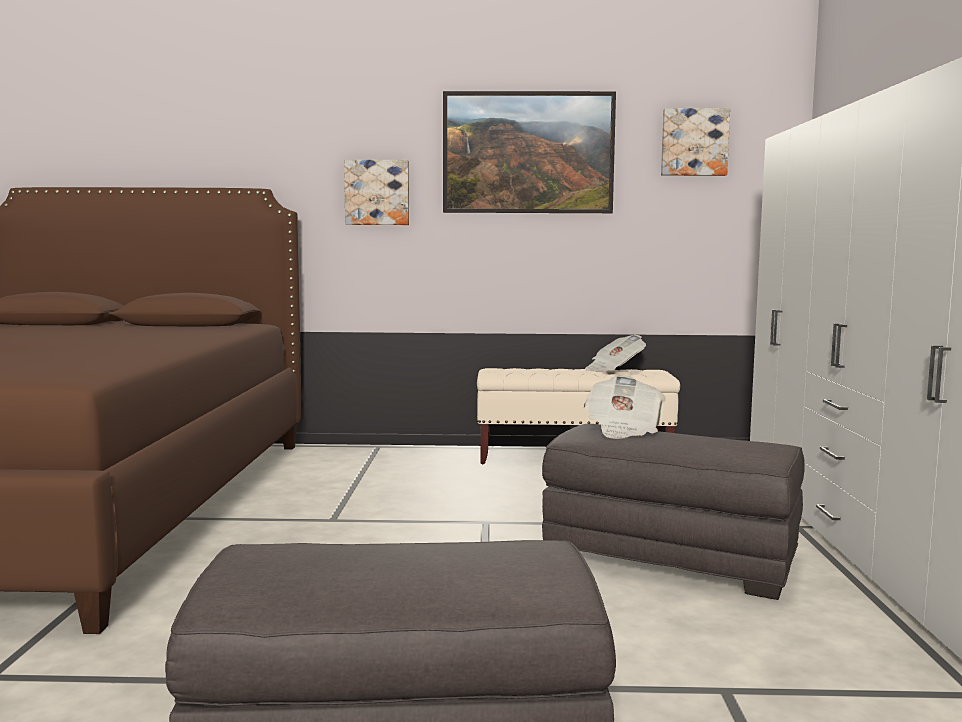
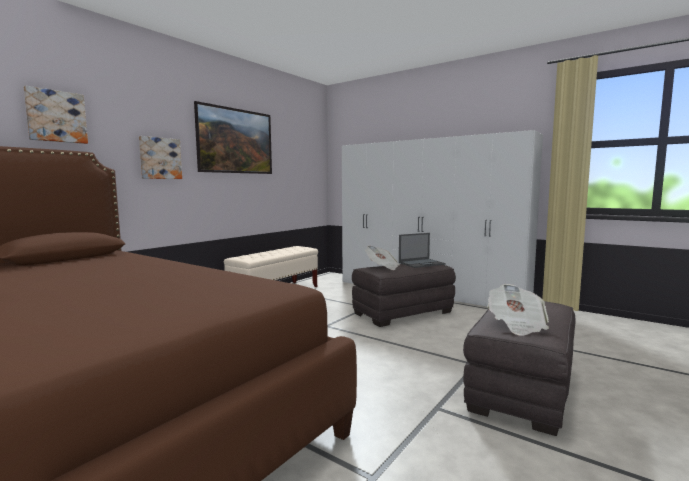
camera: 55 degrees left, 0 degrees up
(614, 369) = (283, 248): newspaper -> newspaper (516, 325)
(694, 142) = (296, 142): picture -> picture (56, 116)
(735, 445) = (422, 263): none -> laptop

